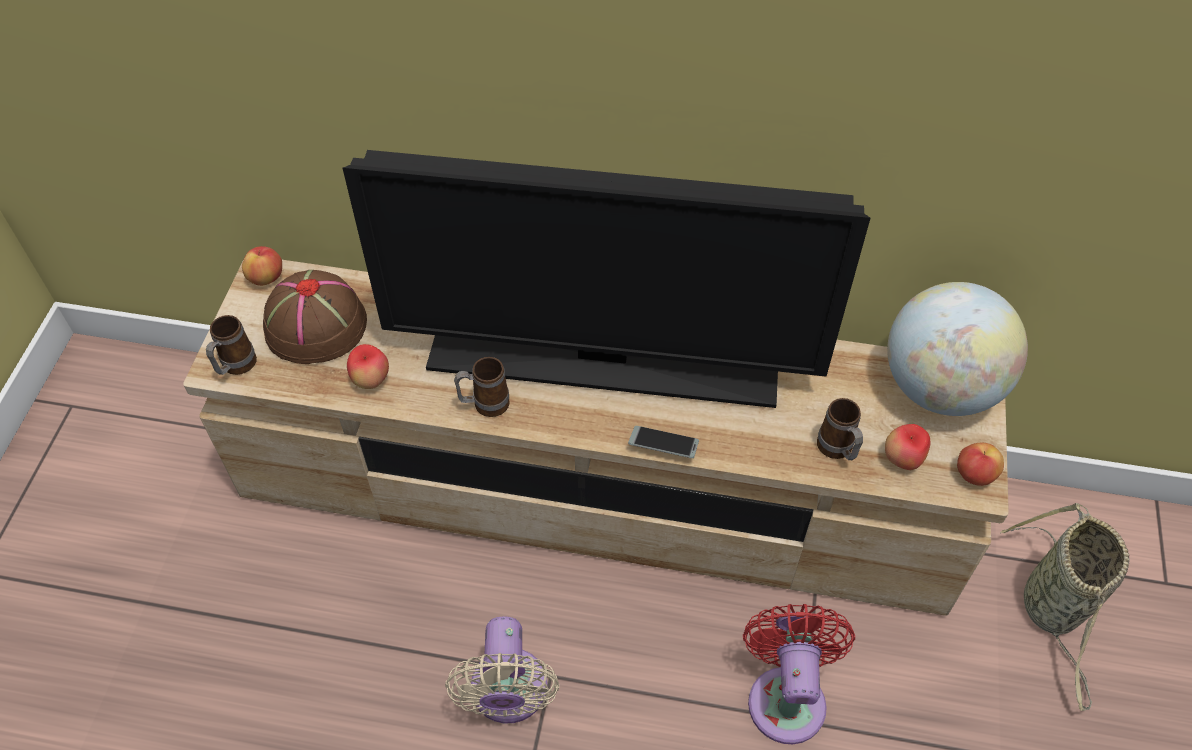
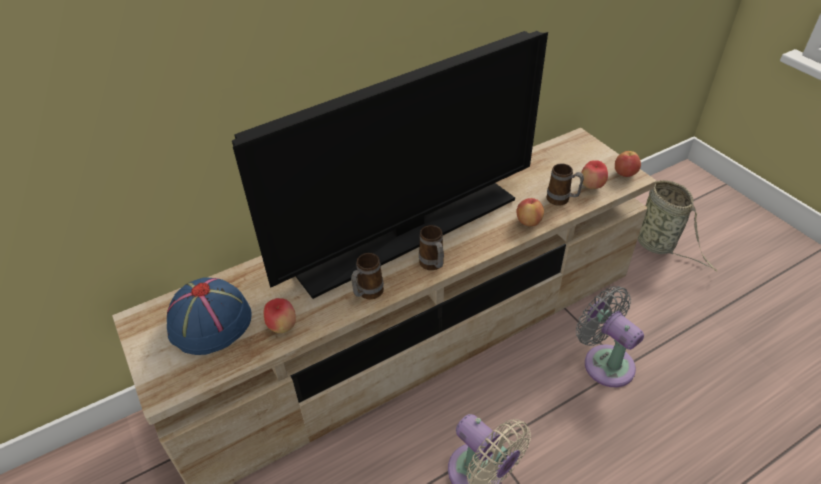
camera: 40 degrees left, 10 degrees down
(235, 367) = (177, 381): mug -> mug (433, 266)
(266, 277) = (143, 318): apple -> apple (528, 221)
(315, 325) = (209, 322): brown hat -> blue hat
(663, 446) = (484, 250): phone -> none
(786, 696) = (604, 362): red fan -> grey fan
(939, 387) = (569, 150): globe -> none

